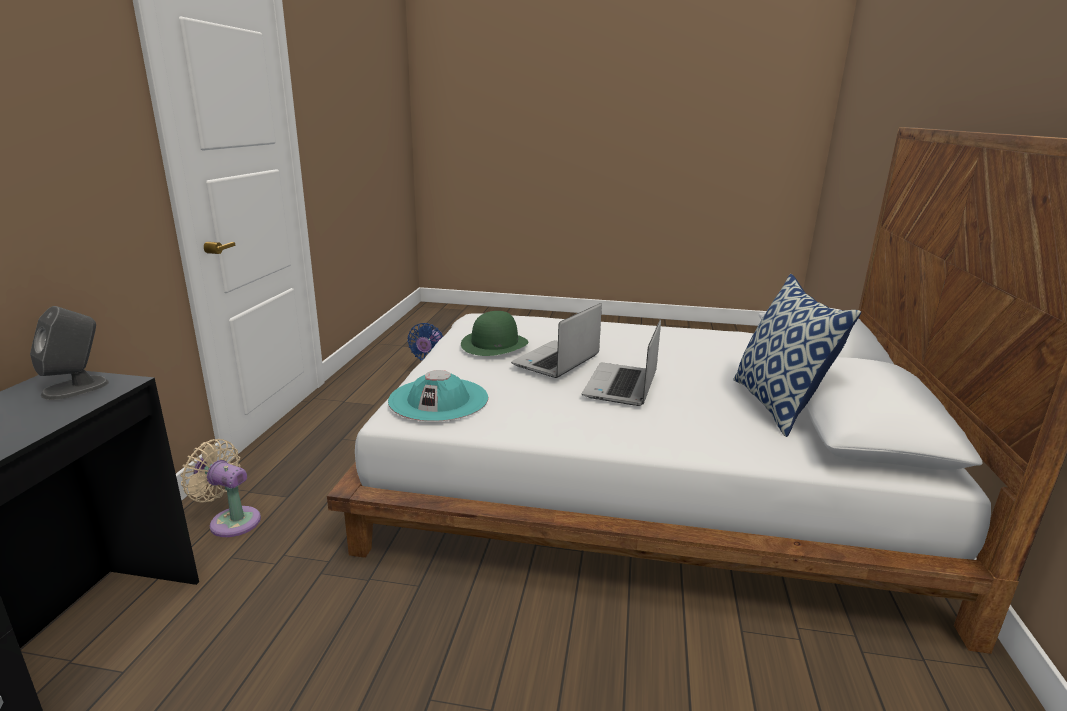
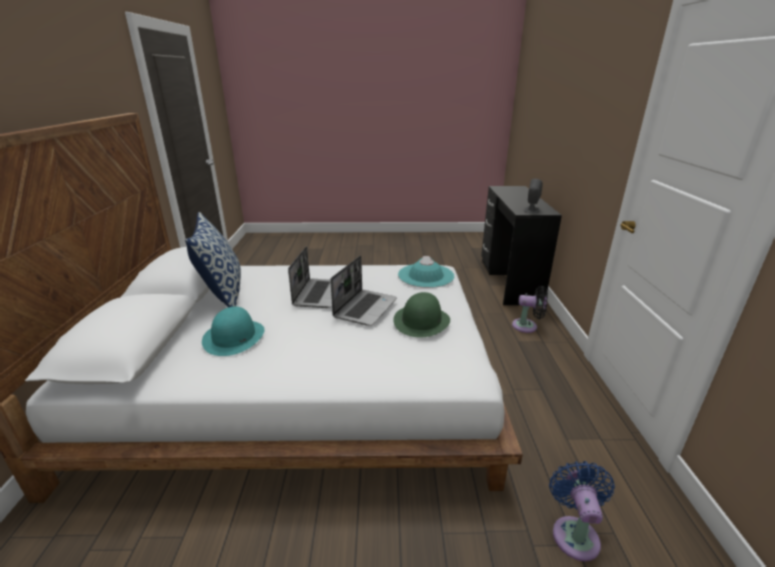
camera: 170 degrees right, 5 degrees up
(231, 520) = (527, 326): beige fan -> black fan
(707, 354) = (234, 337): none -> turquoise hat

